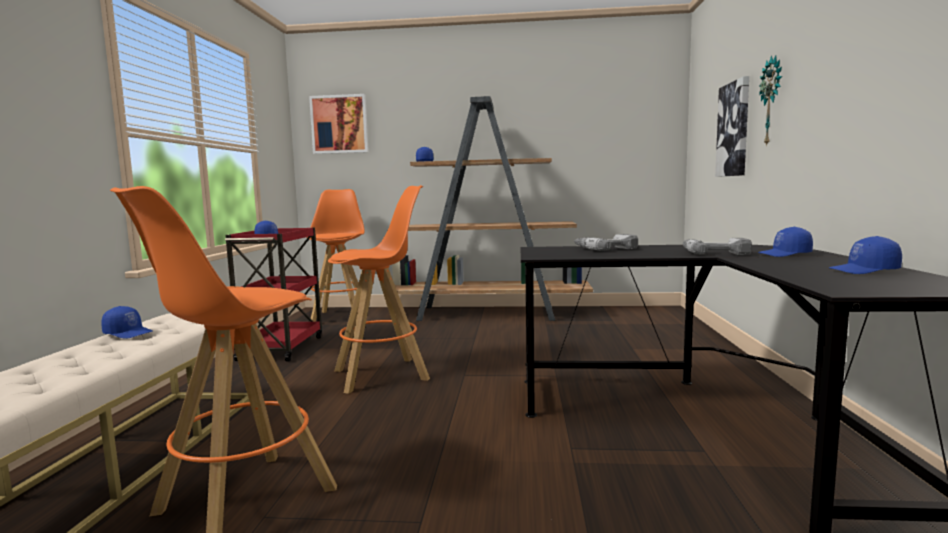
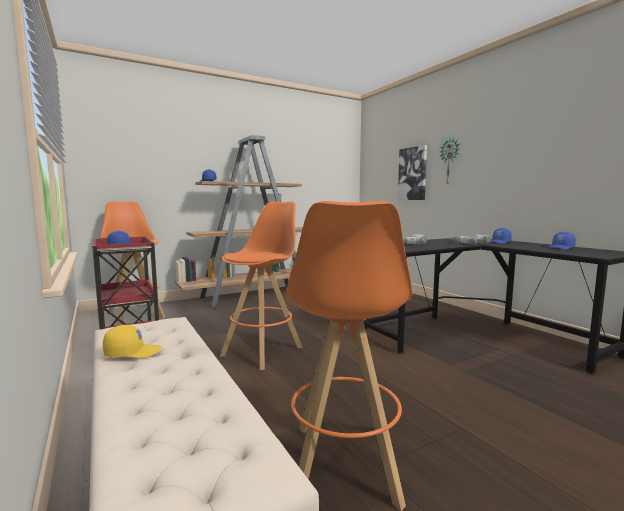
camera: 35 degrees left, 0 degrees up
(129, 333) = (133, 352): blue cap -> yellow cap
(339, 124) = (116, 143): picture -> none

